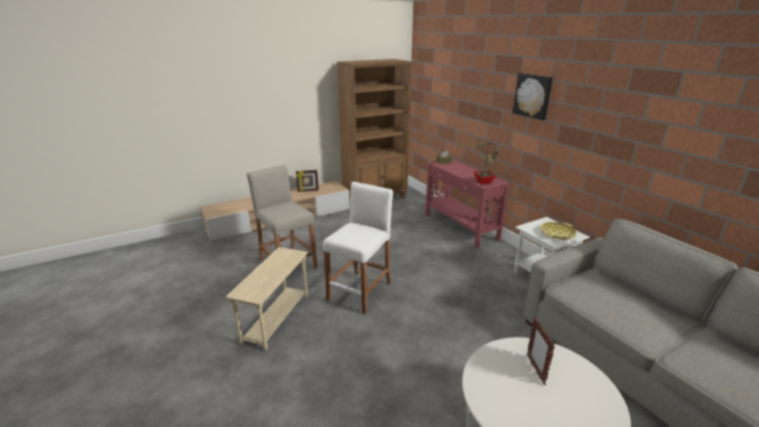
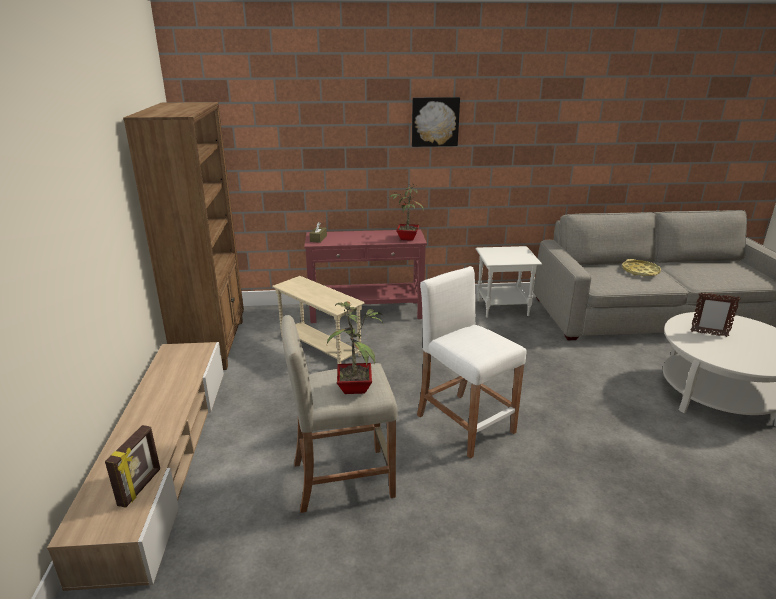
camera: 65 degrees left, 0 degrees up
(276, 319) = (494, 520): beige side table -> beige side table (319, 347)
(279, 211) = (356, 388): none -> potted plant
(308, 191) = (168, 379): picture frame -> picture frame (140, 487)
(557, 233) = (515, 254): yellow tray -> yellow tray (640, 271)

